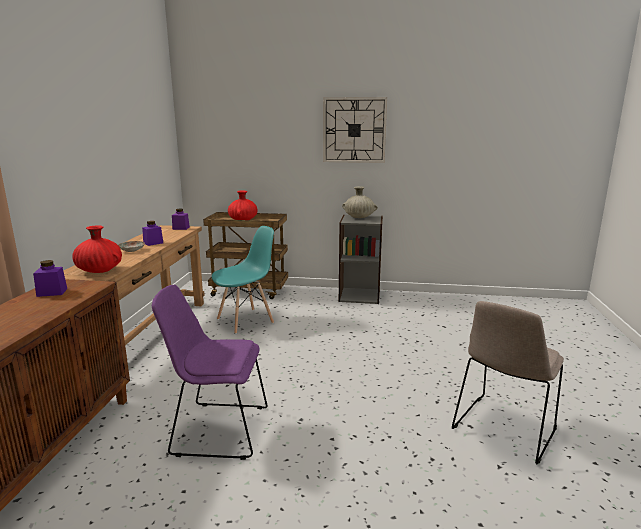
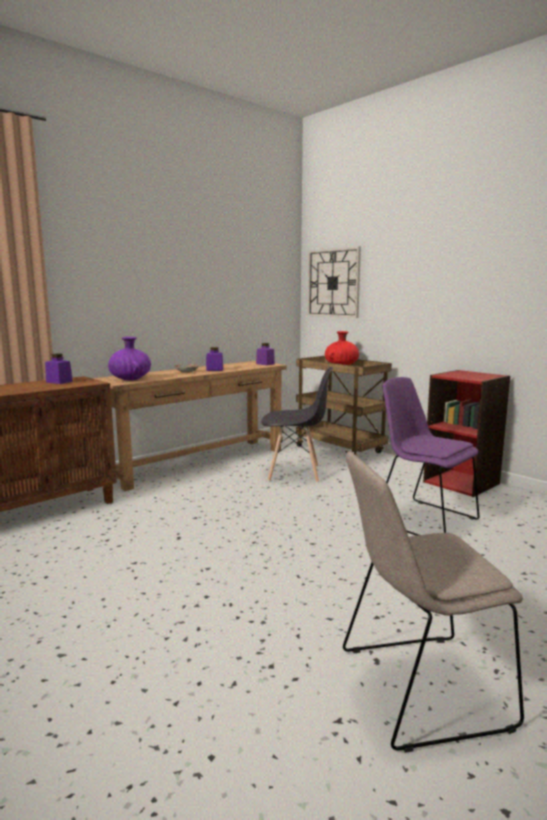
camera: 40 degrees right, 5 degrees down
(99, 271) = (130, 379): red vase -> purple vase
(217, 429) = (134, 546): purple chair -> purple chair (423, 519)
(246, 321) = (295, 473): turquoise chair -> grey chair
(354, 130) = (480, 256): wall clock -> wall clock (333, 283)
(359, 217) = (470, 373): beige vase -> none
(359, 295) = (462, 483): grey bookcase -> red bookcase

